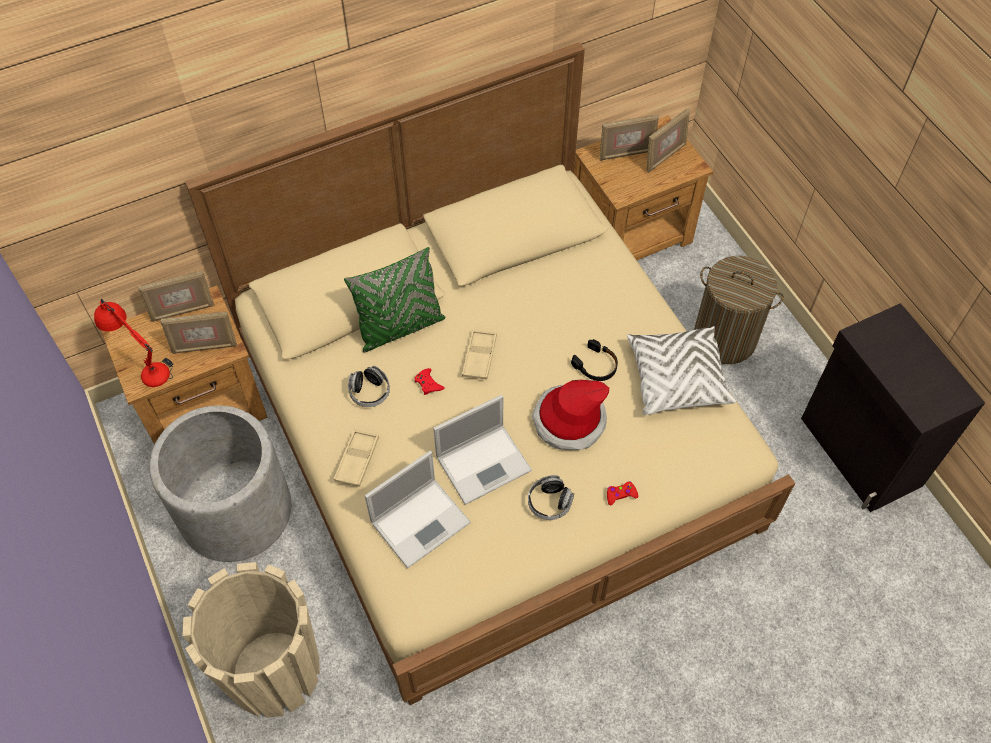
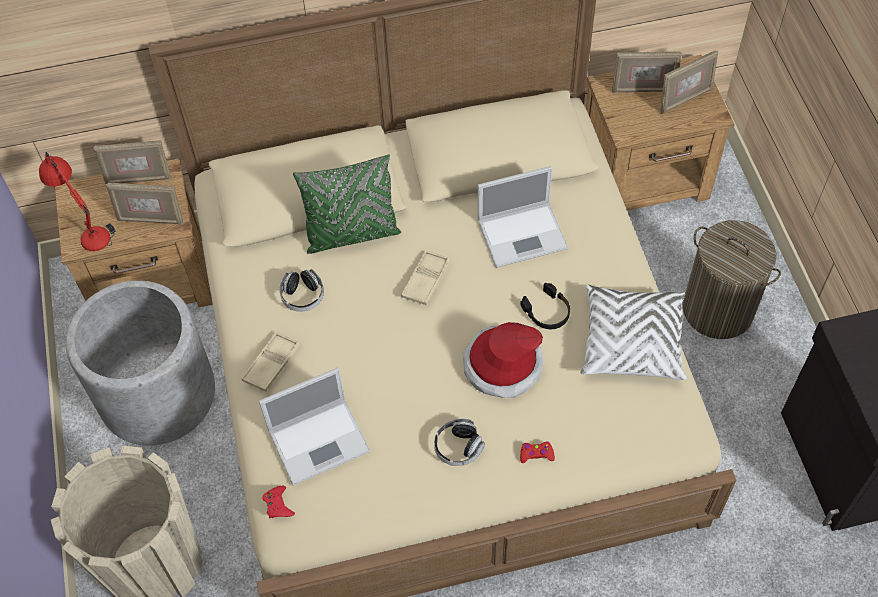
camera: 15 degrees right, 0 degrees up
(428, 384) = (365, 298): red game controller -> red game controller (278, 505)
(485, 462) = (402, 392): laptop -> laptop (523, 234)

